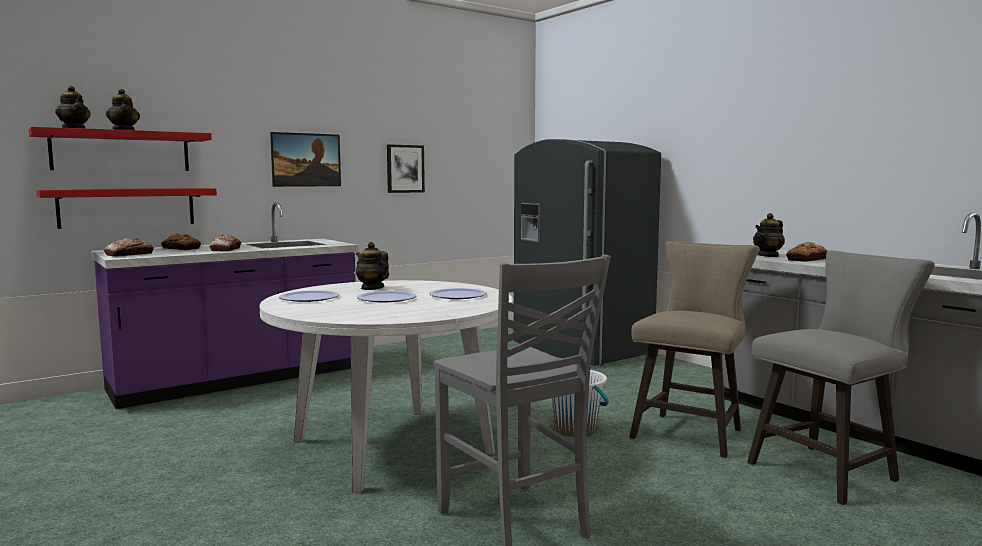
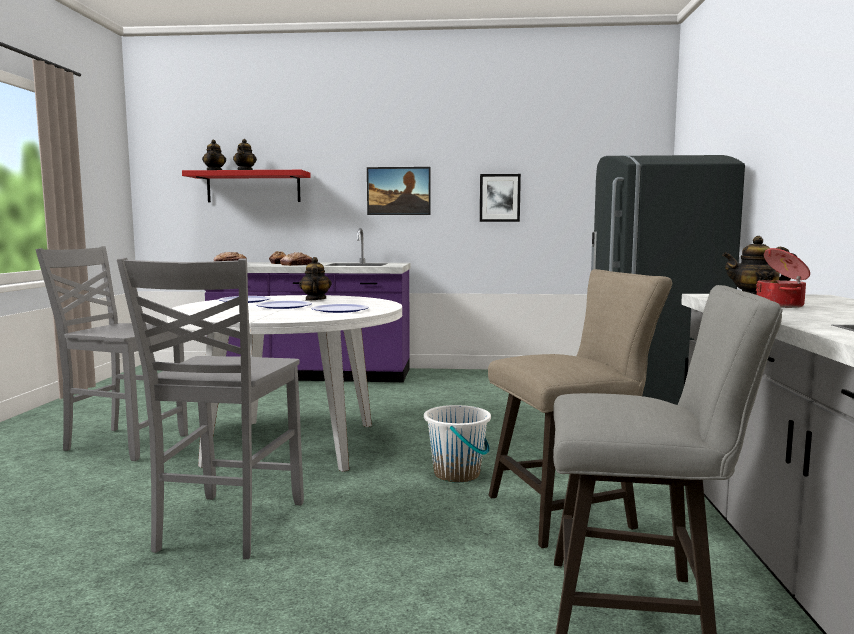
camera: 40 degrees right, 0 degrees up
(127, 207) = (256, 230): red shelf -> none
(200, 500) = (124, 443): none -> grey chair
(807, 260) = (781, 305): bread -> cooking pot

